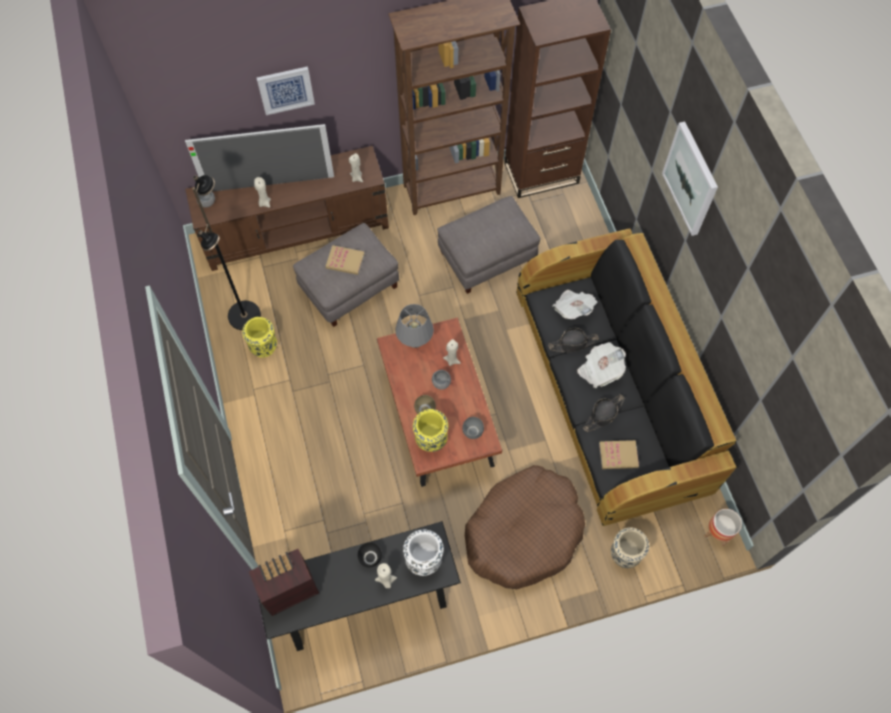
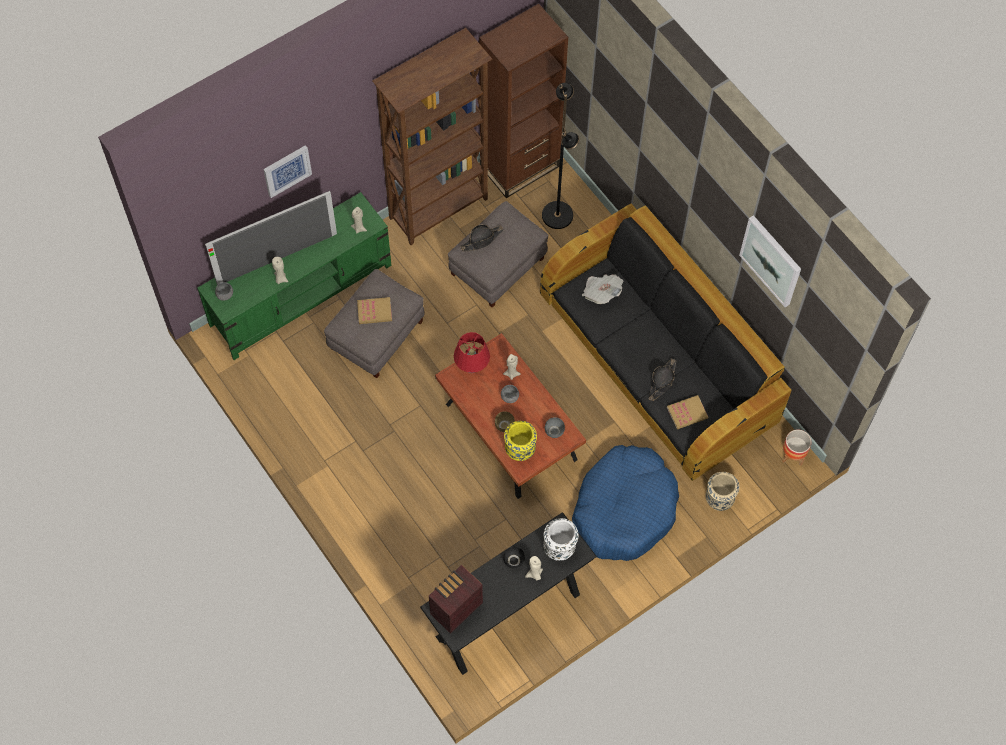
camera: 20 degrees left, 0 degrees up
(245, 315) = (286, 393): black floor lamp -> black floor lamp (558, 215)
(263, 346) = (317, 417): yellow vase -> none
(297, 230) = (301, 294): brown tv stand -> green tv stand
(414, 342) = (471, 368): grey table lamp -> red table lamp
(523, 532) = (624, 509): brown dog bed -> blue dog bed
(573, 343) = (613, 325): black hat -> black hat (482, 240)
(599, 370) = (645, 342): newspaper -> none
(691, 179) = (681, 156): picture -> picture (771, 260)

